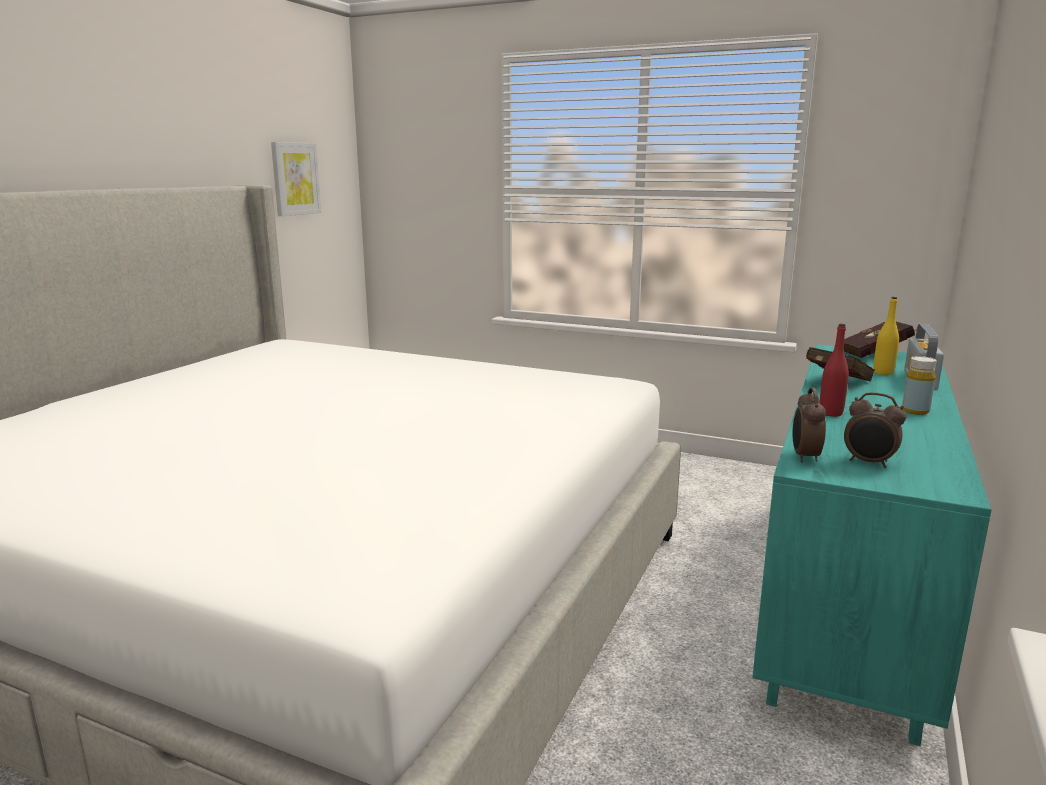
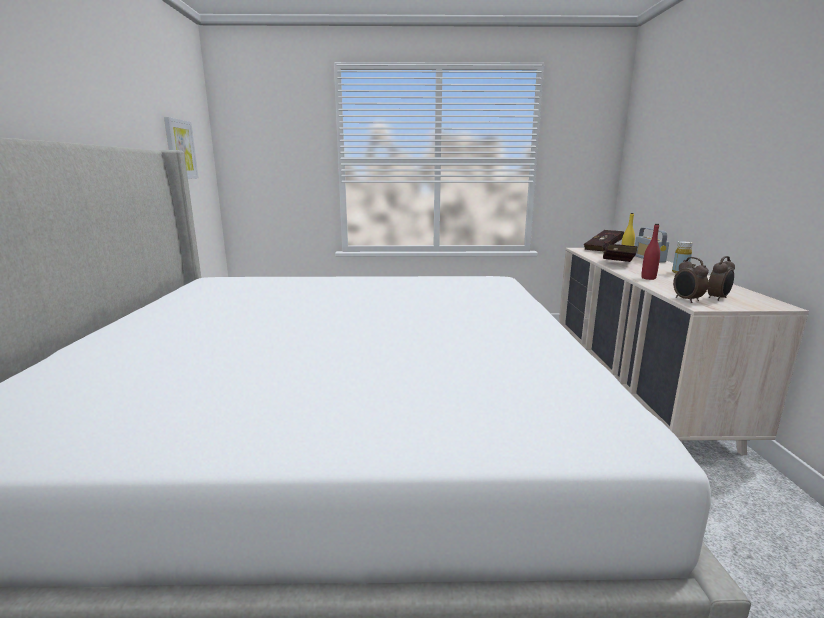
camera: 25 degrees left, 0 degrees up
(848, 598) = (635, 388): turquoise dresser -> beige dresser
(869, 463) = (718, 298): alarm clock -> alarm clock turned 45 degrees counterclockwise

